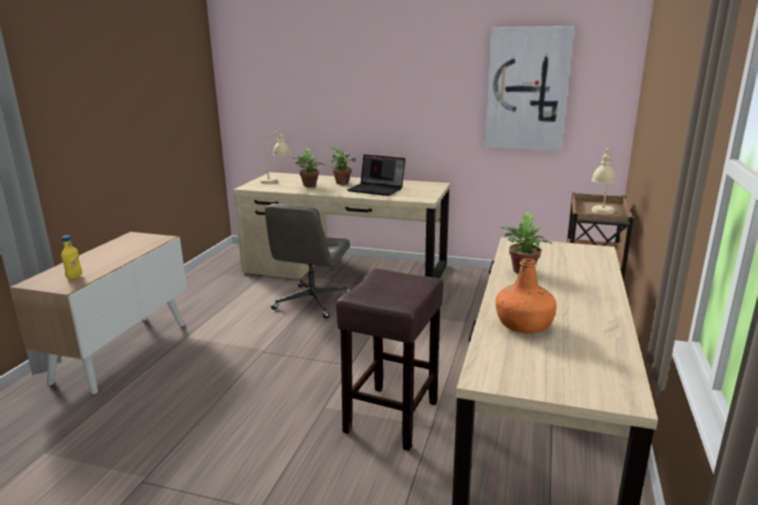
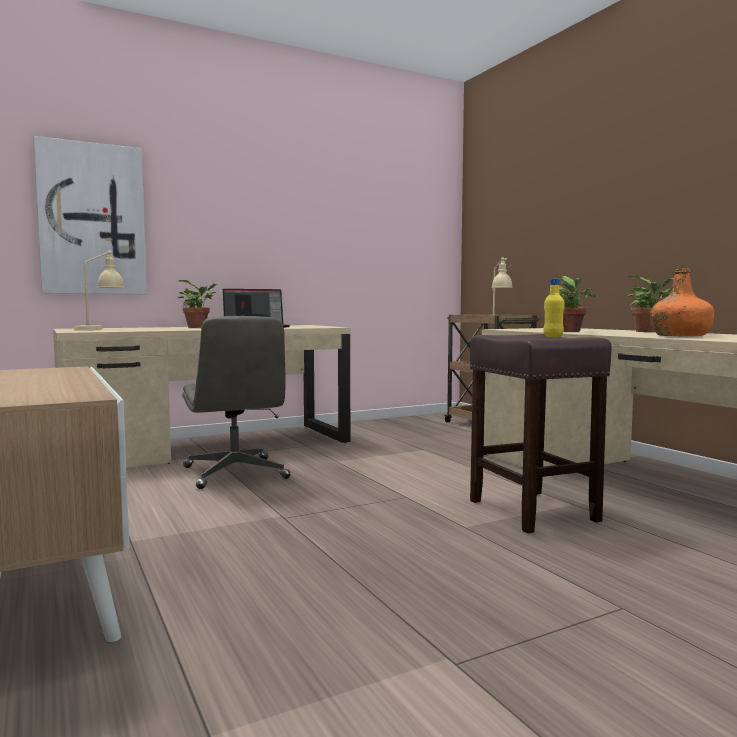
camera: 45 degrees left, 15 degrees down
(74, 277) = (53, 392): yellow bottle -> yellow bottle (553, 336)
(309, 186) = (164, 329): potted plant -> potted plant (649, 331)
(527, 89) = (377, 223): picture -> picture (92, 219)

